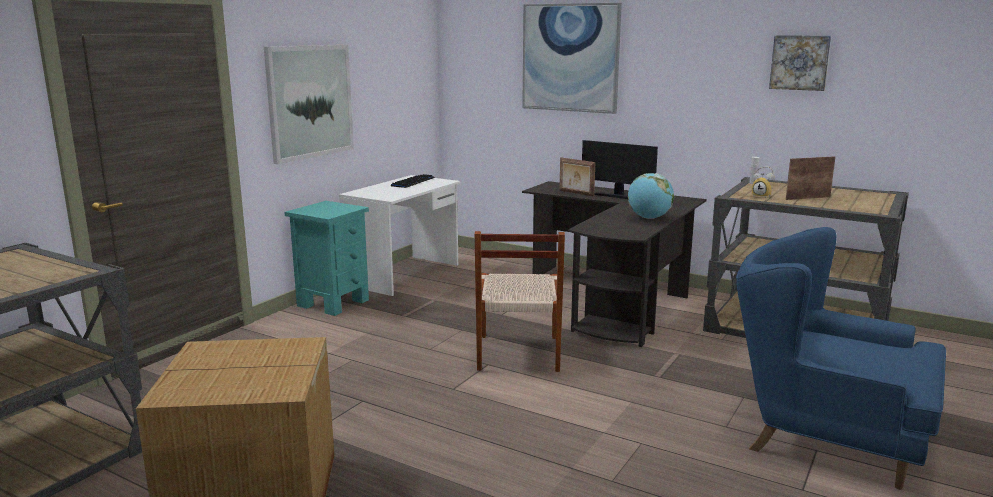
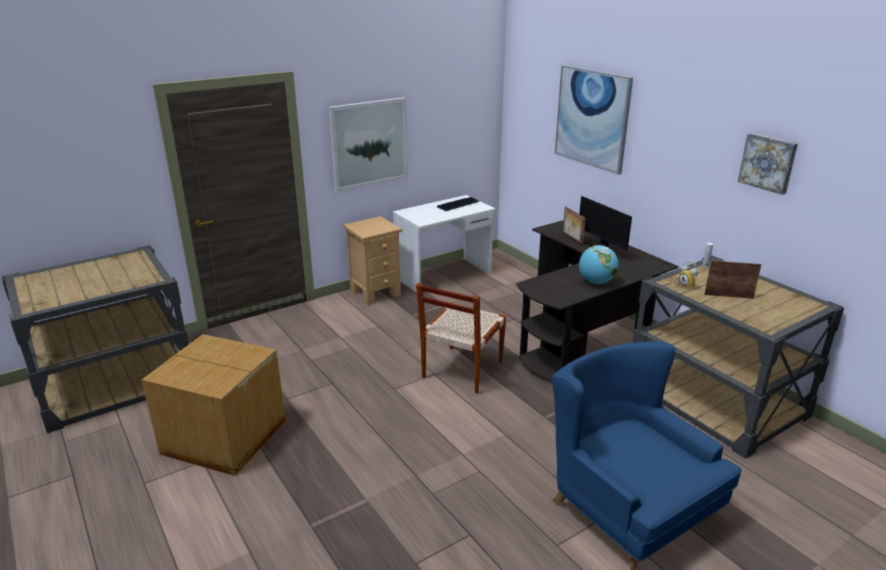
camera: 25 degrees right, 10 degrees up
(334, 303) = (376, 293): turquoise nightstand -> beige nightstand

